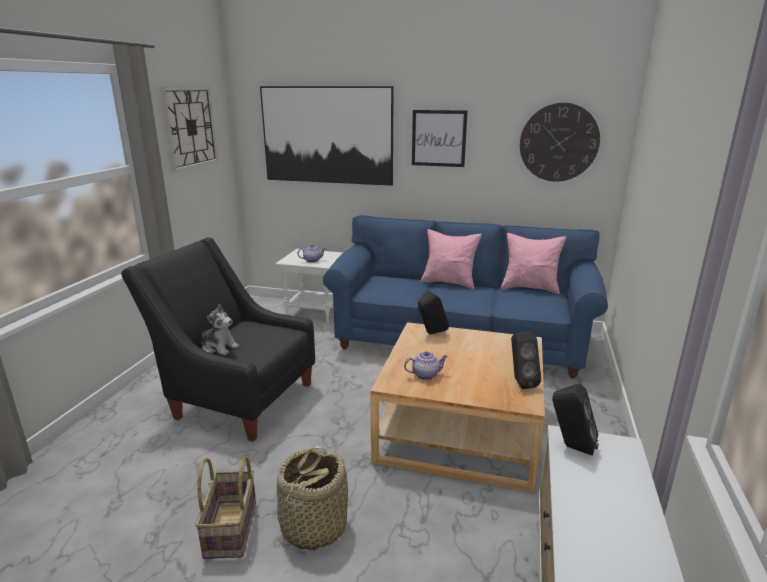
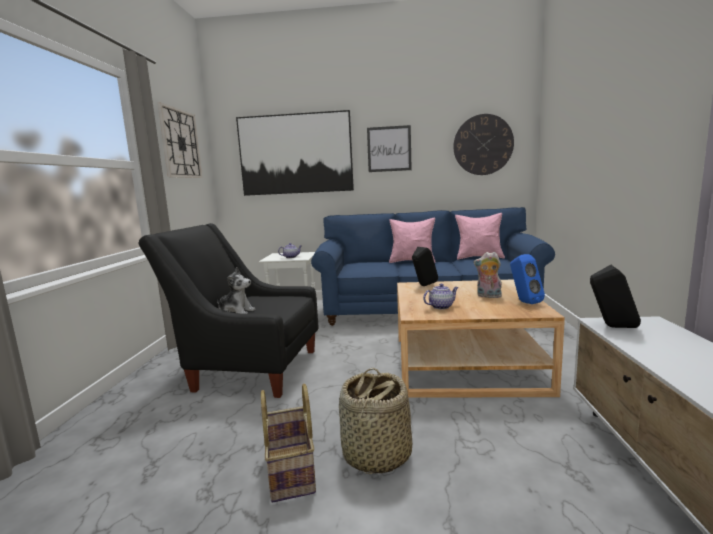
camera: 10 degrees left, 10 degrees down
(488, 365) = (488, 296): none -> plush toy
(520, 382) = (524, 302): black speaker -> blue speaker

